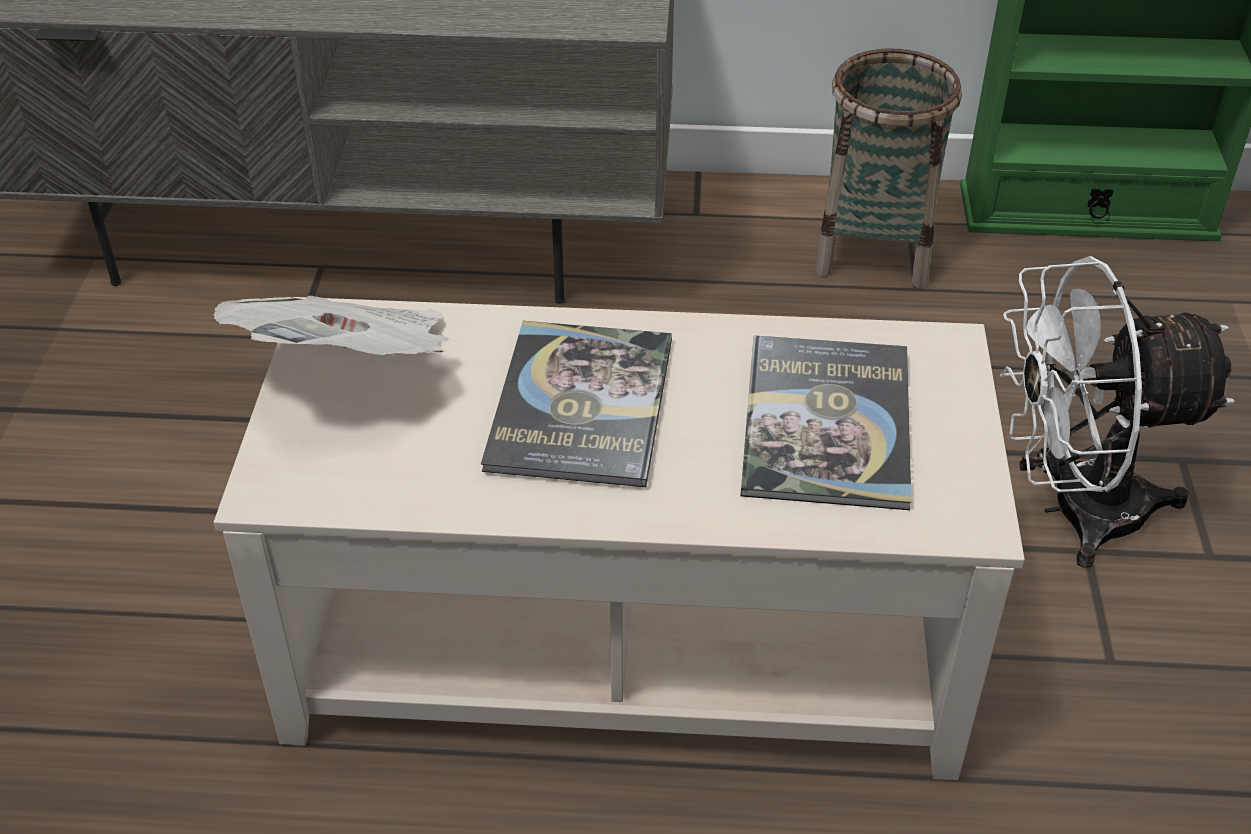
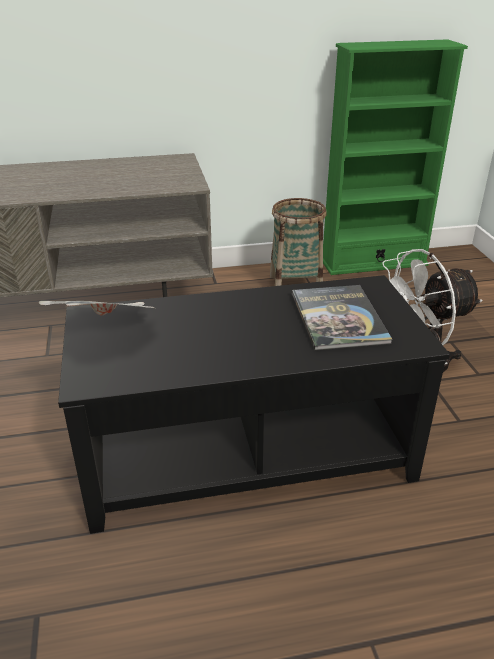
camera: 15 degrees left, 10 degrees down
(581, 405) = (224, 327): book -> none
(624, 640) = (246, 452): beige coffee table -> black coffee table

